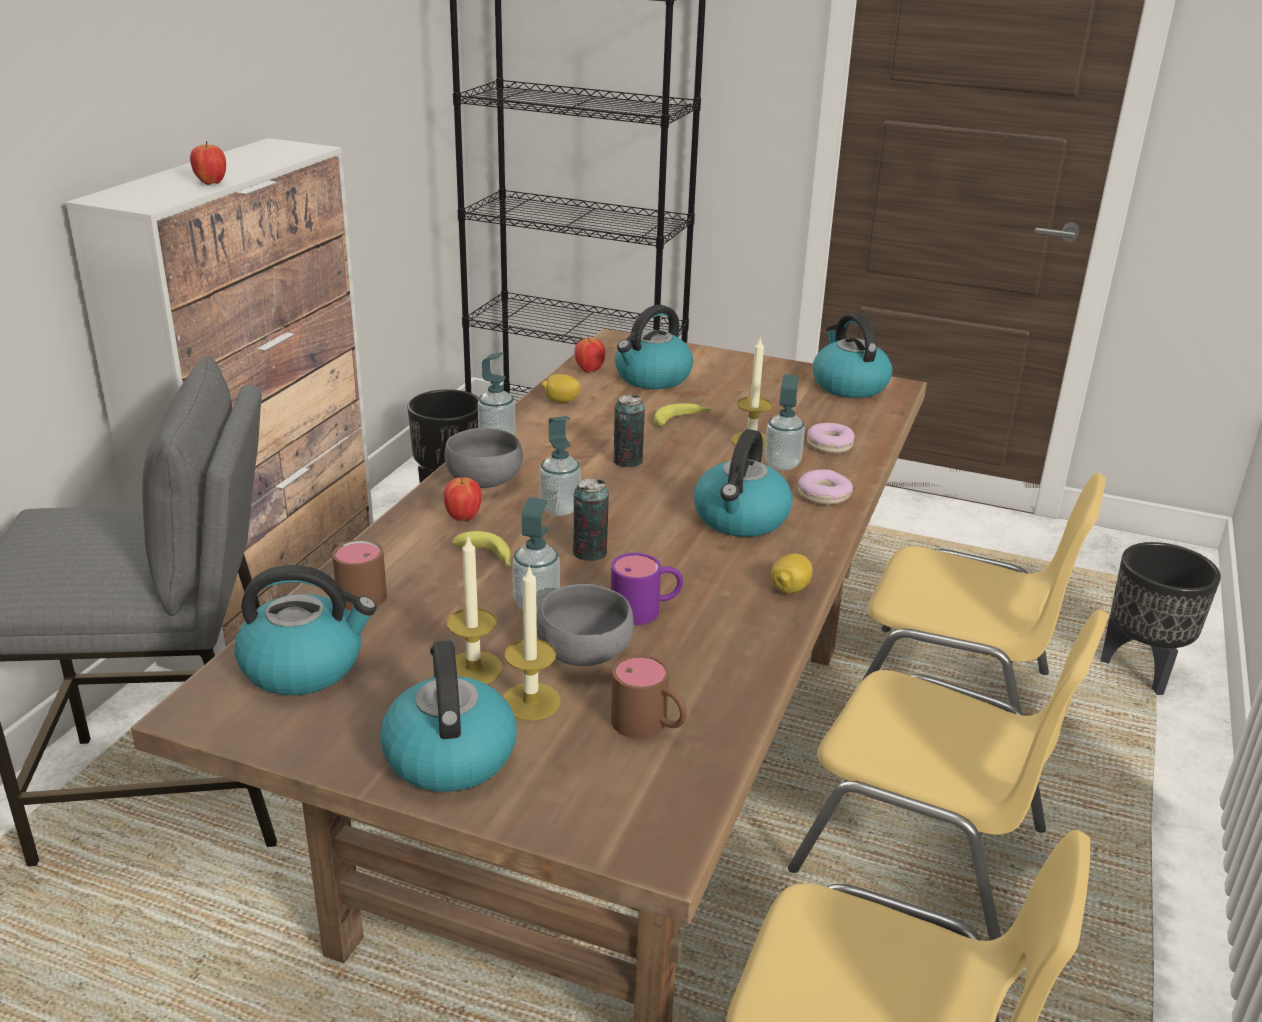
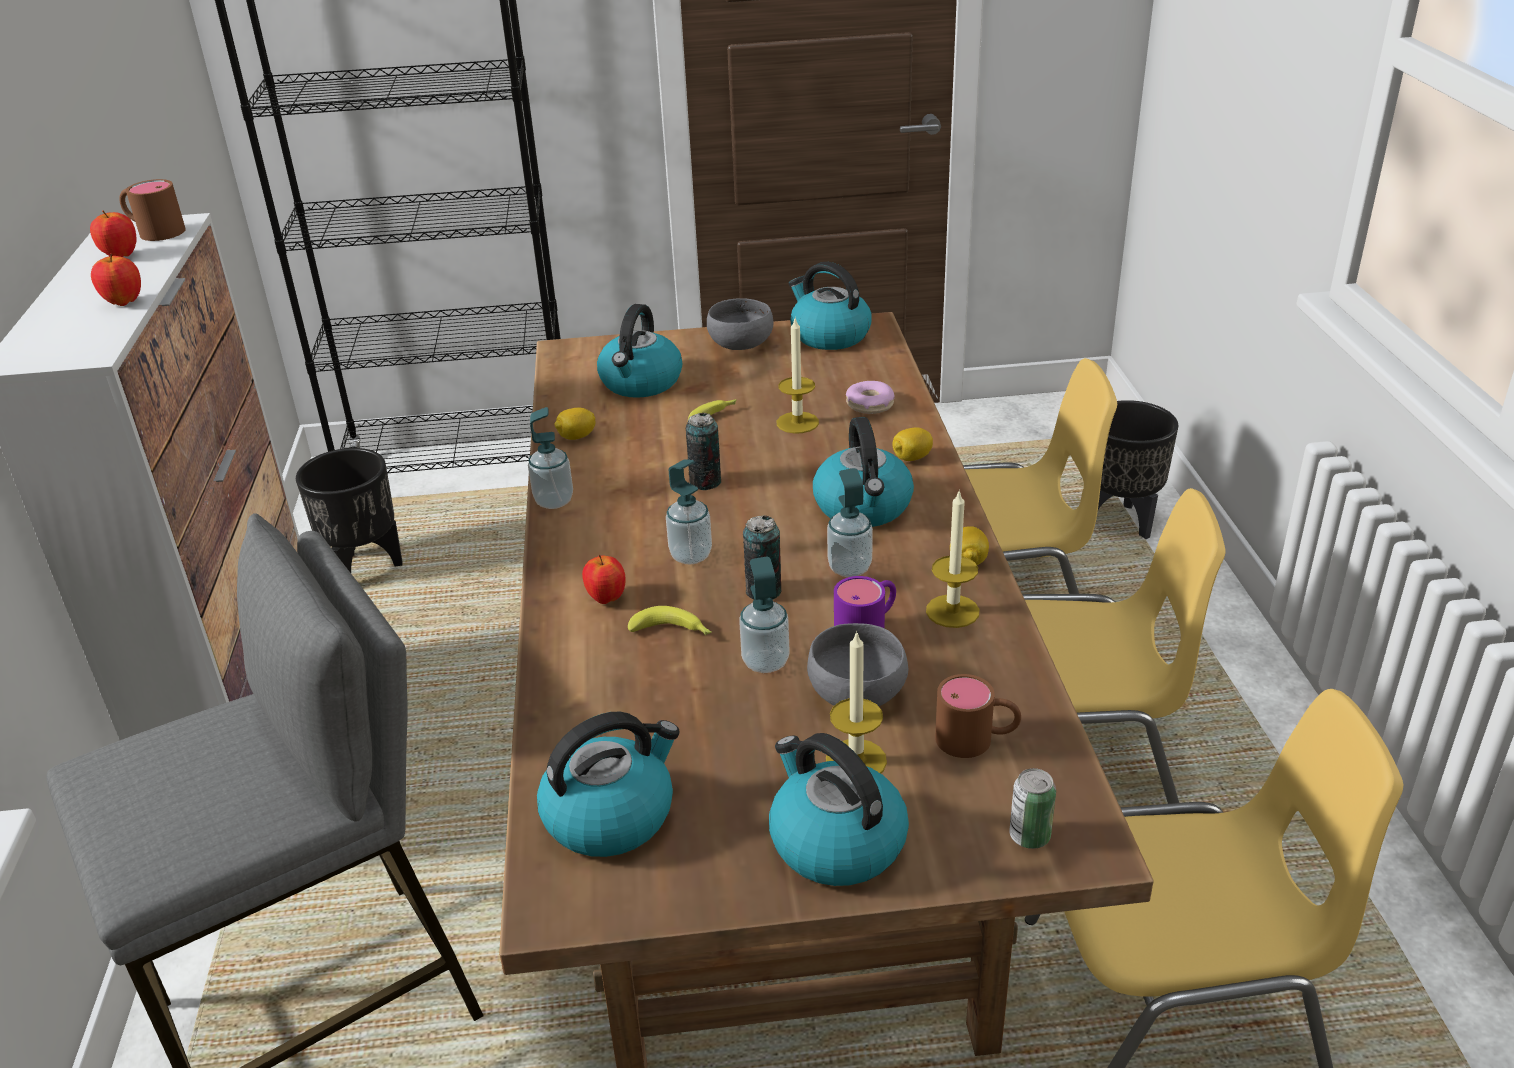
camera: 25 degrees left, 5 degrees up
(355, 592) = (580, 718): brown mug -> brown mug (154, 231)
(473, 668) = (773, 750): candle -> candle (952, 611)
(485, 481) = (587, 551): grey bowl -> grey bowl (740, 344)
(589, 370) = (570, 393): apple -> apple (121, 256)
(615, 818) = (1029, 836): none -> can
(782, 464) = (847, 438): soap dispenser -> soap dispenser (849, 568)
(824, 495) = (911, 458): donut -> lemon

